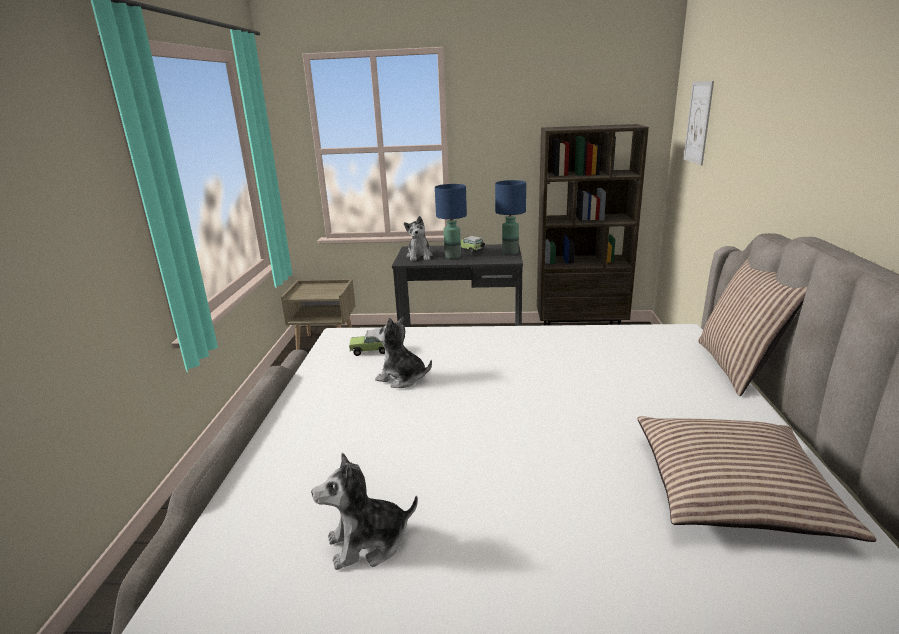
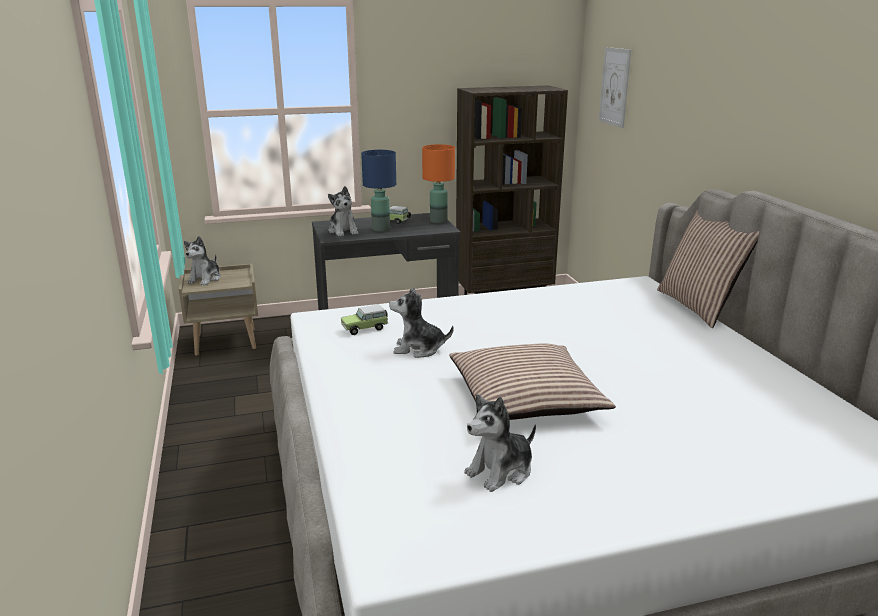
camera: 20 degrees left, 0 degrees up
(309, 289) = (205, 279): none -> plush toy
(510, 252) = (438, 221): blue table lamp -> orange table lamp
(733, 490) = (743, 391): pillow -> pillow (525, 397)

